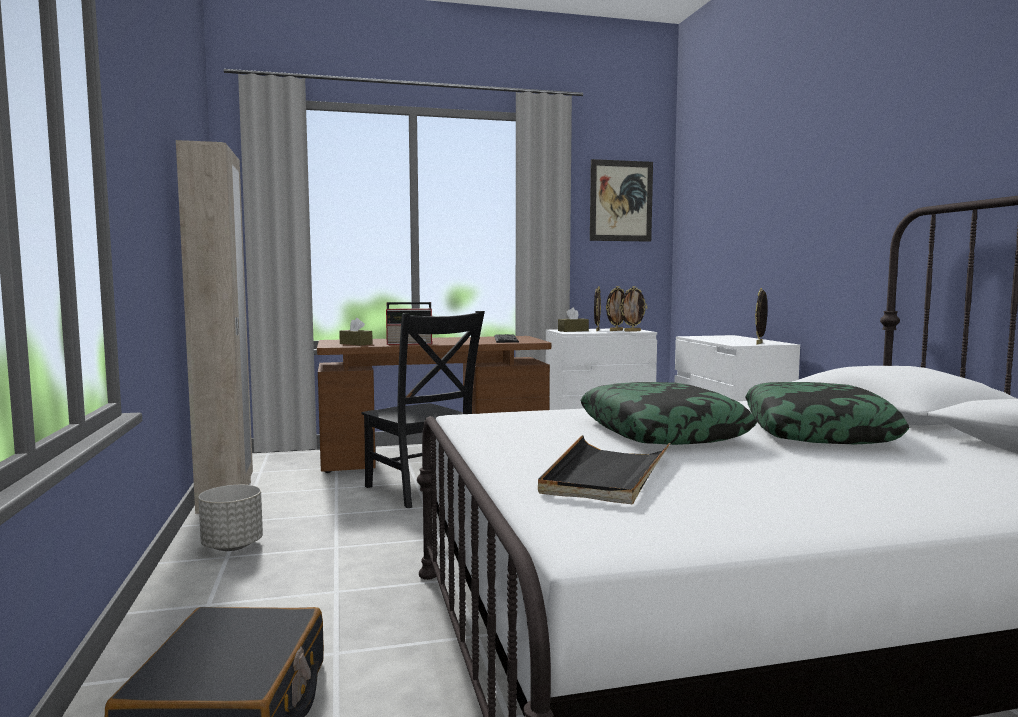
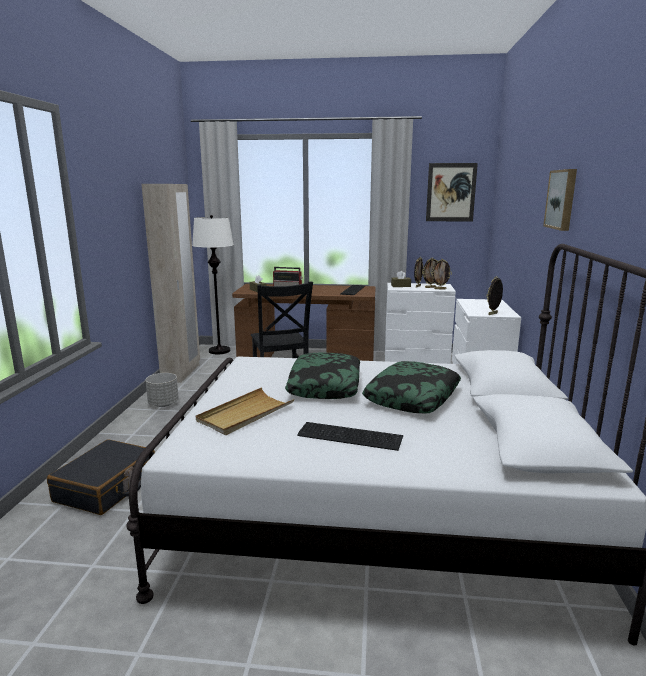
camera: 20 degrees right, 10 degrees up
(271, 460) = (219, 351): none -> white floor lamp
(606, 475) = (245, 414): black tray -> beige tray
(842, 481) = (351, 437): none -> keyboard
(889, 158) = (562, 199): none -> picture

